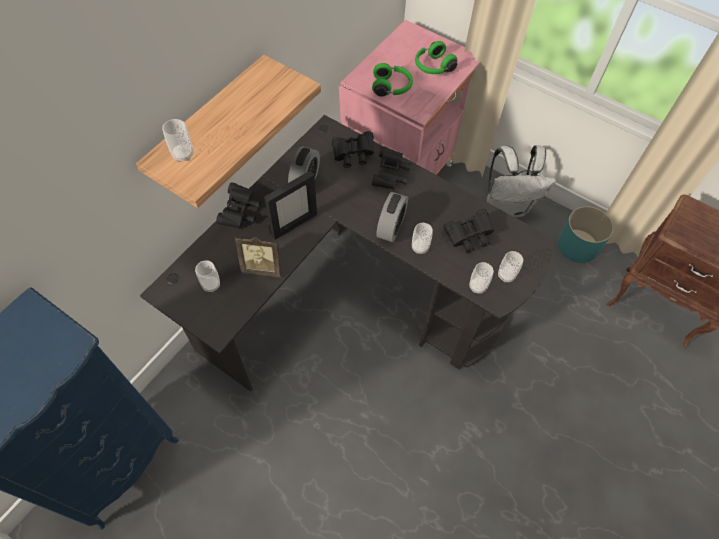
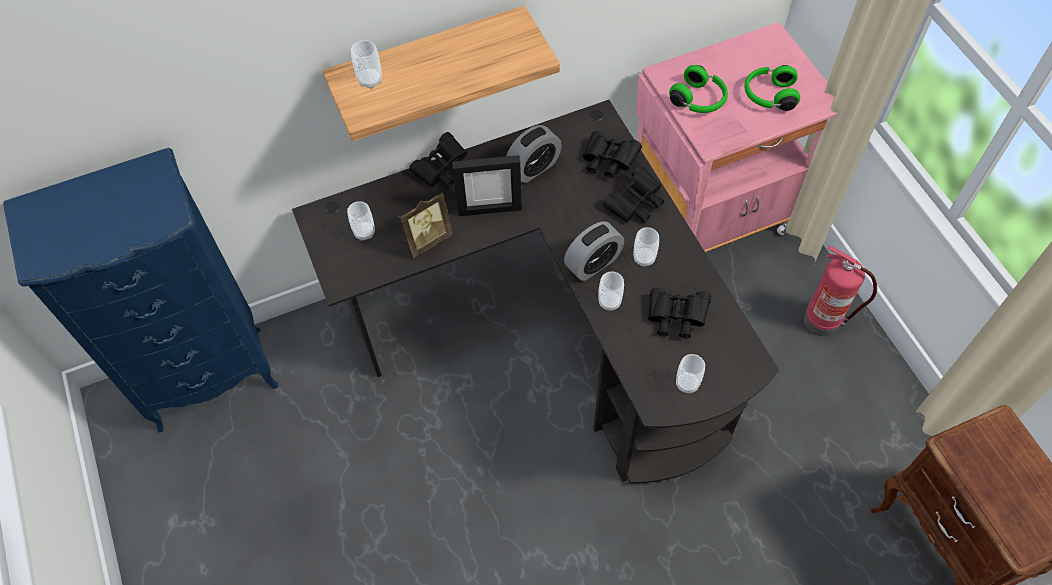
camera: 35 degrees right, 0 degrees up
(263, 267) = (427, 240): picture frame -> picture frame turned 75 degrees counterclockwise
(477, 286) = (644, 378): cup -> cup (644, 258)
(508, 206) = (823, 321): white backpack -> fire extinguisher
(578, 245) = (885, 416): turquoise planter -> none

